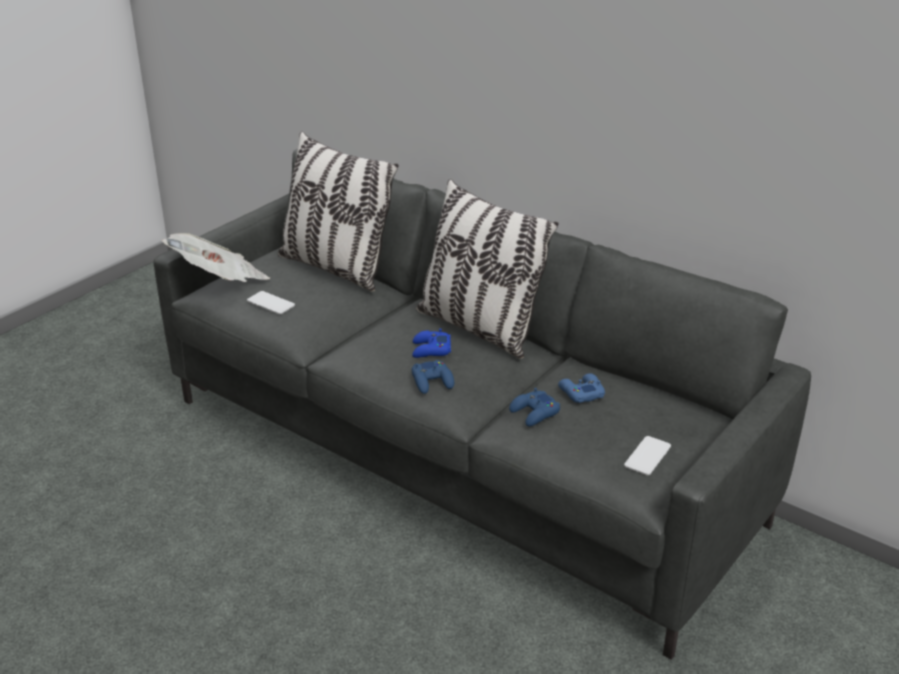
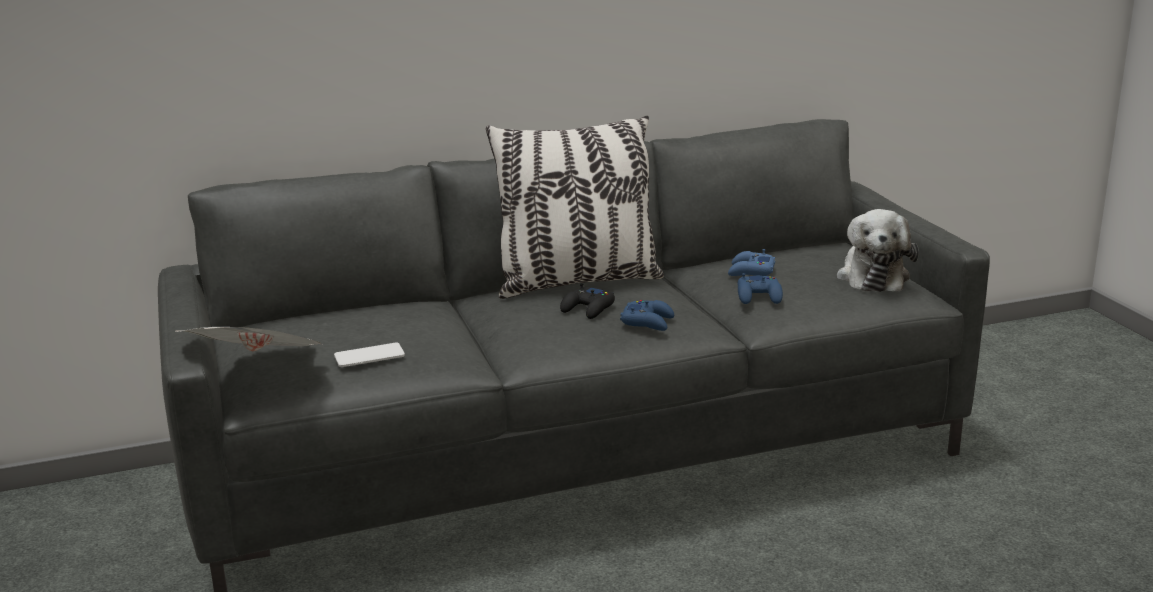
camera: 55 degrees left, 10 degrees down
(335, 268) = (347, 310): pillow -> none
(430, 350) = (588, 309): blue game controller -> black game controller
(647, 456) = (872, 276): phone -> plush toy

